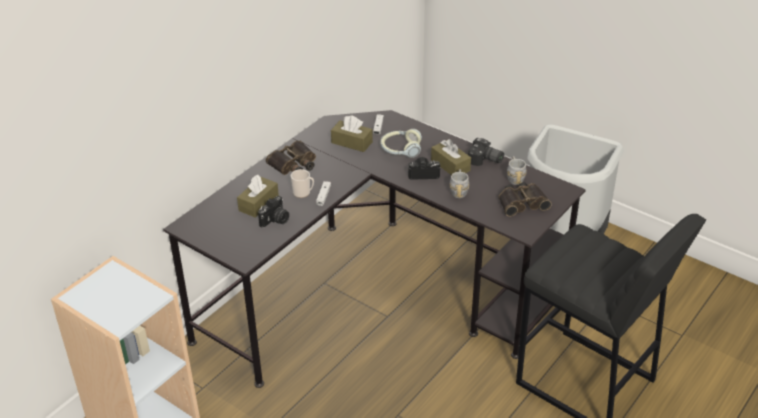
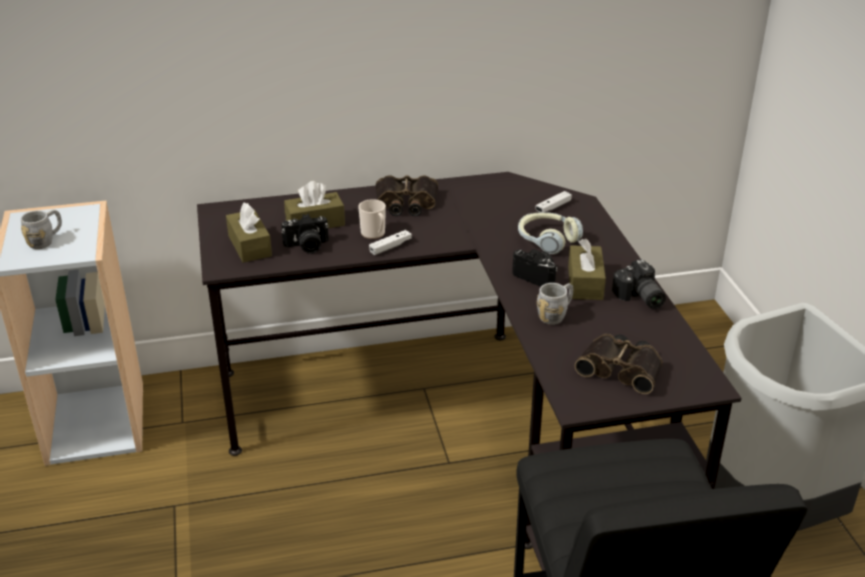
camera: 40 degrees right, 5 degrees down
(352, 142) = (500, 209): brown tissue box -> brown tissue box (249, 246)
(514, 177) = (652, 335): grey mug -> grey mug (46, 240)

